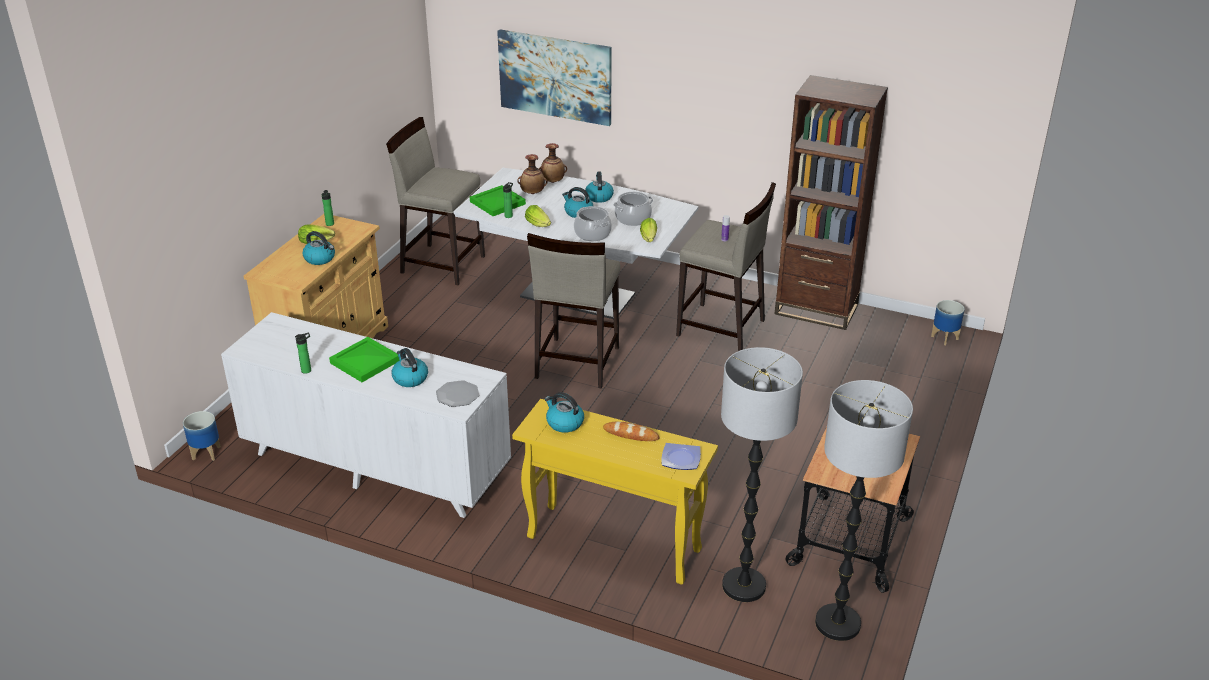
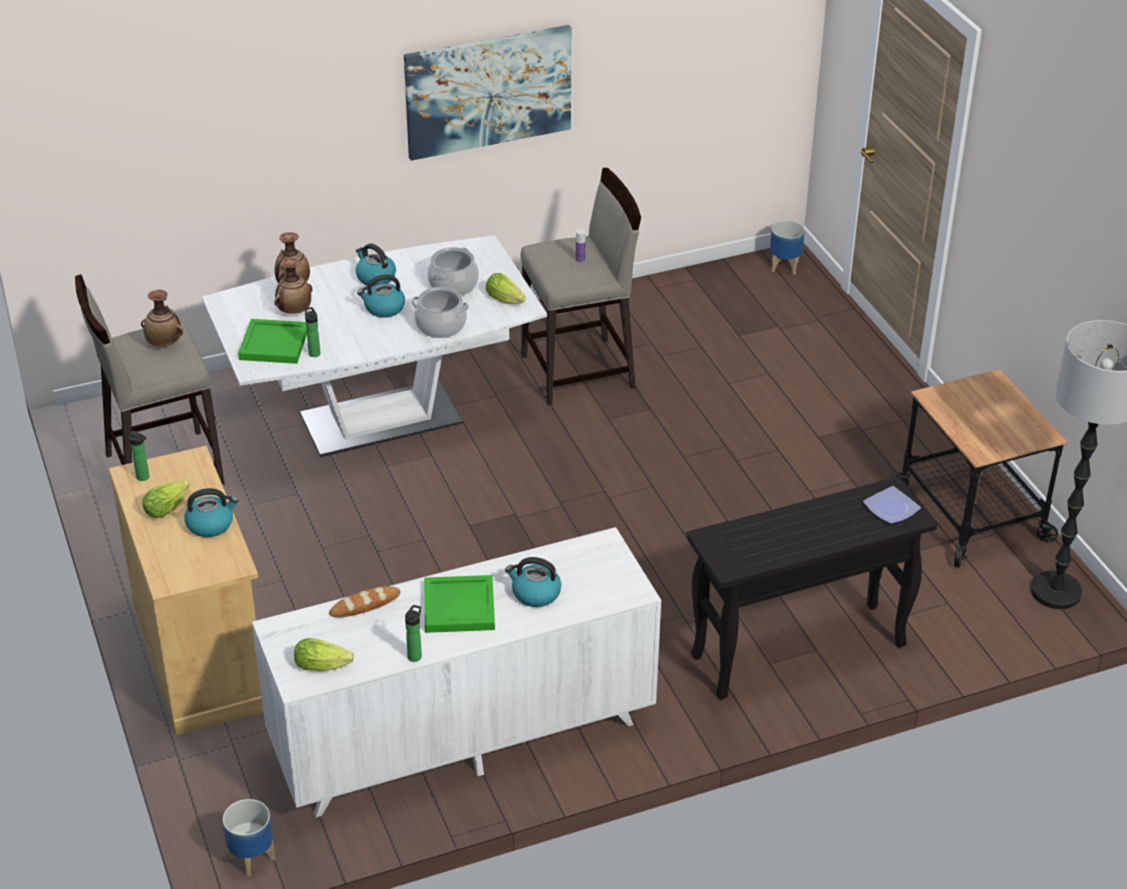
camera: 45 degrees left, 5 degrees up
(450, 179) = (164, 344): none -> vase
(457, 395) = (610, 579): plate -> none
(539, 225) = (366, 346): lettuce -> lettuce (325, 665)
(555, 76) = (229, 142): picture -> picture (488, 91)
(564, 423) = (746, 541): kettle -> none
(576, 363) = (495, 495): beige stool -> none
(612, 543) = (797, 652): yellow console table -> black console table
(631, 434) = (817, 513): bread -> bread (365, 605)
(744, 586) = (950, 612): floor lamp -> none
(816, 309) = (637, 299): brown bookcase -> none

